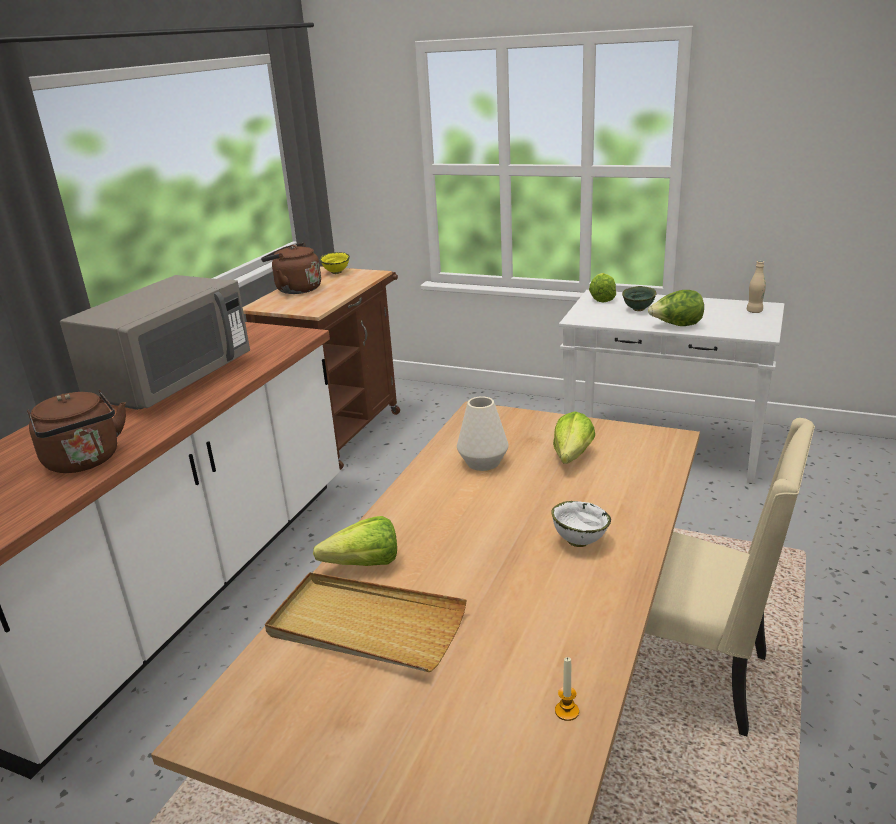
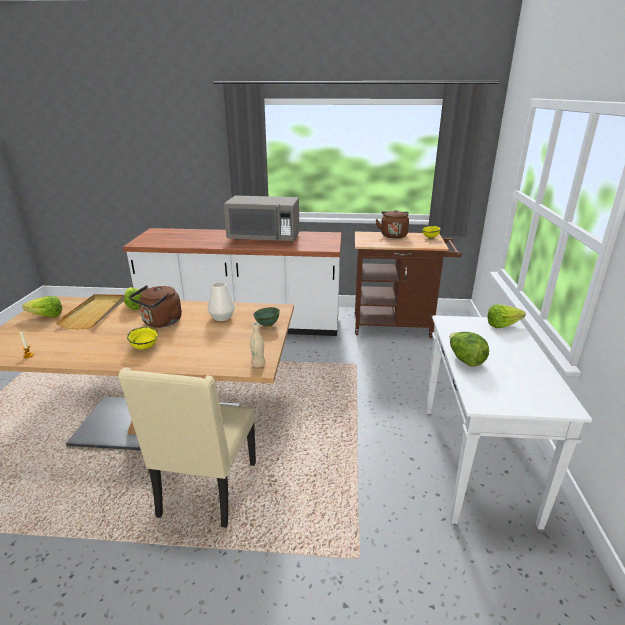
camera: 70 degrees right, 0 degrees up
(85, 462) = (190, 242): brown kettle -> brown kettle (160, 322)
(569, 460) = (227, 338): lettuce -> lettuce (44, 316)
(578, 541) = (145, 348): white bowl -> yellow bowl
(639, 309) = (489, 342): green bowl -> green bowl (267, 325)
(754, 311) = (542, 399): beige bottle -> beige bottle (258, 364)

